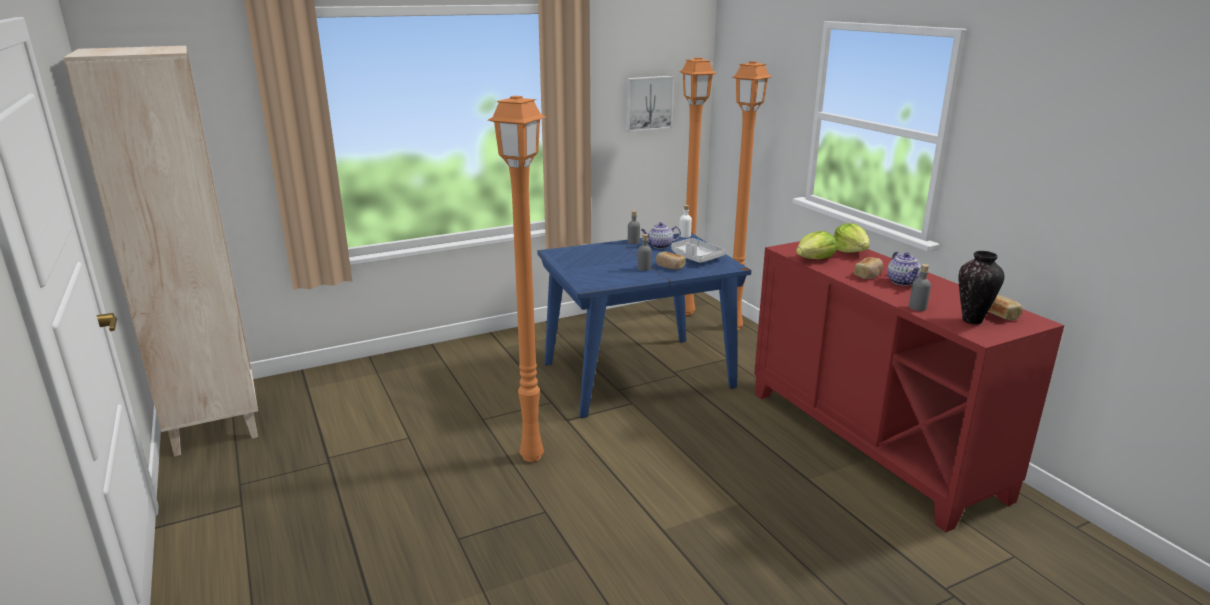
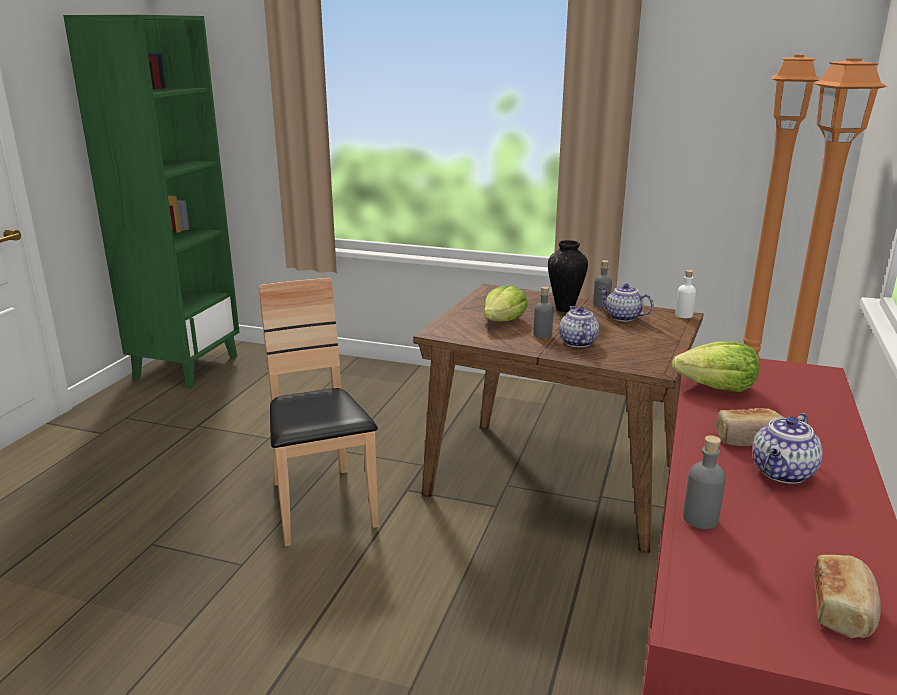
camera: 45 degrees right, 0 degrees up
(214, 424) = (186, 367): beige bookcase -> green bookcase
(531, 455) = (321, 505): orange floor lamp -> brown chair
(639, 375) = (555, 480): blue dining table -> brown dining table
(648, 103) = (740, 123): picture -> none
(670, 266) = (577, 342): bread -> teapot
(695, 257) = (634, 342): grey tray -> none
(850, 251) = (809, 398): lettuce -> lettuce (503, 321)
(972, 321) = (749, 590): vase -> vase (564, 309)

